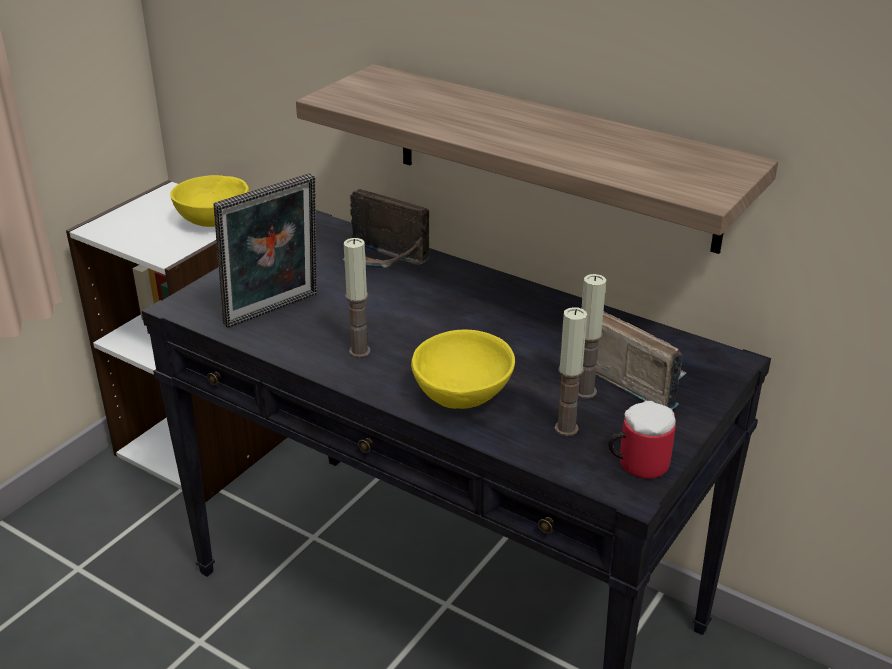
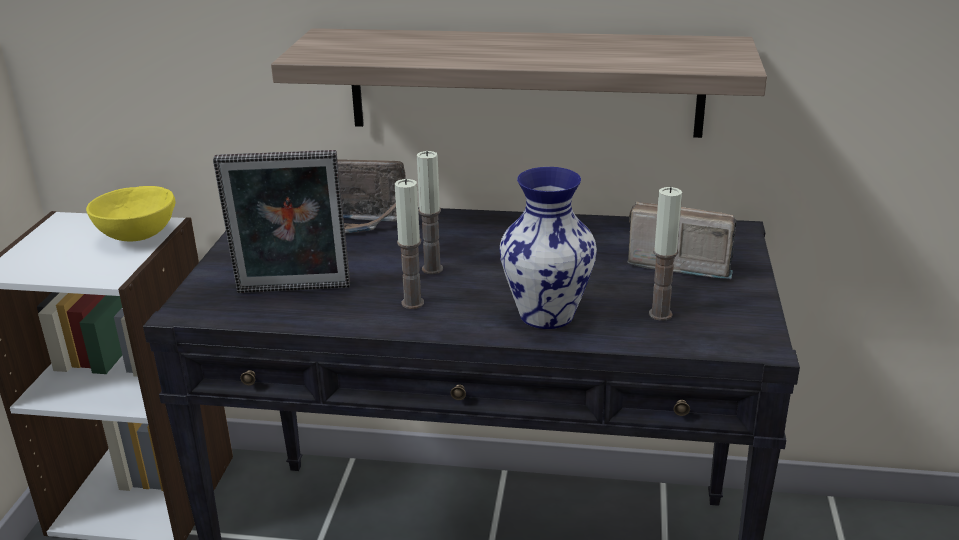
camera: 25 degrees left, 5 degrees down
(274, 312) = (293, 291): picture frame -> picture frame turned 60 degrees clockwise
(464, 397) = (548, 314): yellow bowl -> vase
(585, 391) = (646, 282): candle -> candle (432, 269)
(636, 463) = (743, 324): mug -> none

